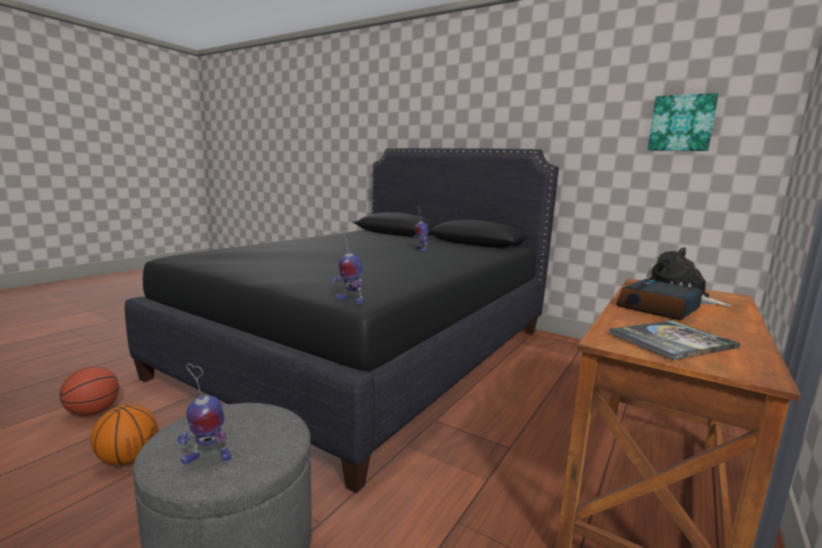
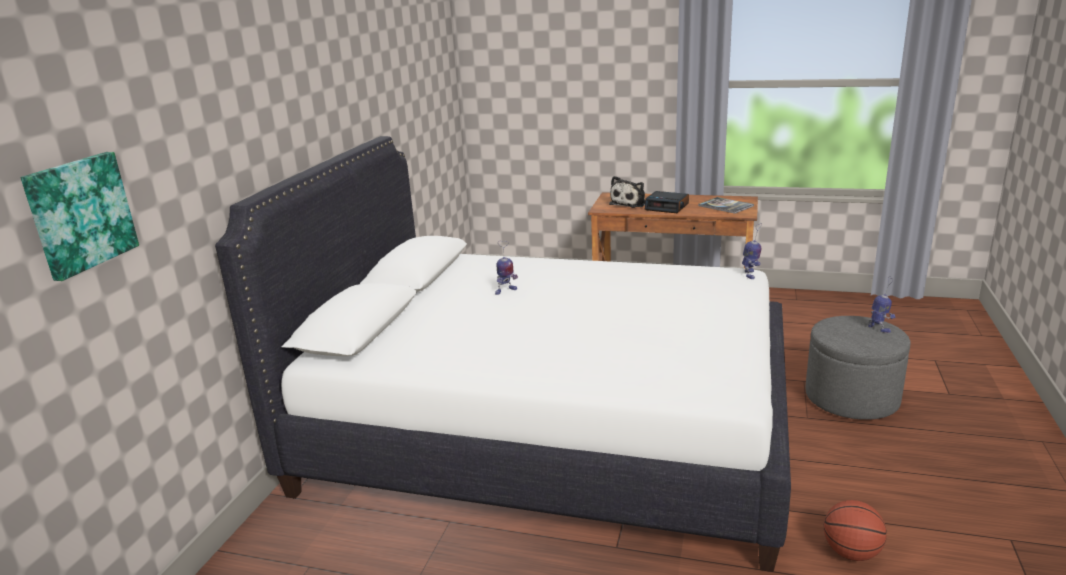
camera: 105 degrees left, 10 degrees up
(128, 458) = (858, 480): basketball -> none
(370, 351) = (549, 431): black bed -> white bed
(681, 123) = (428, 83): picture -> picture (80, 214)

